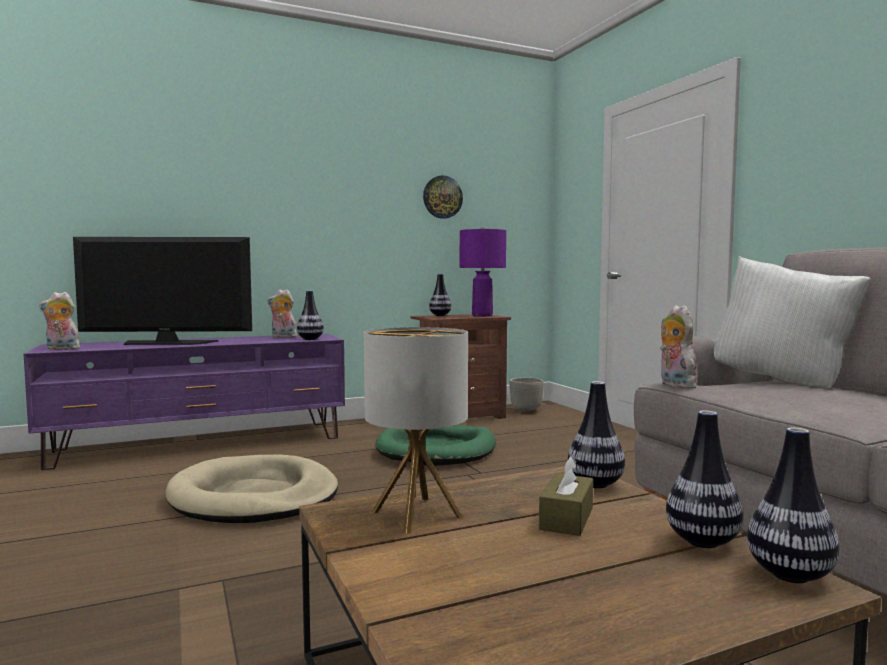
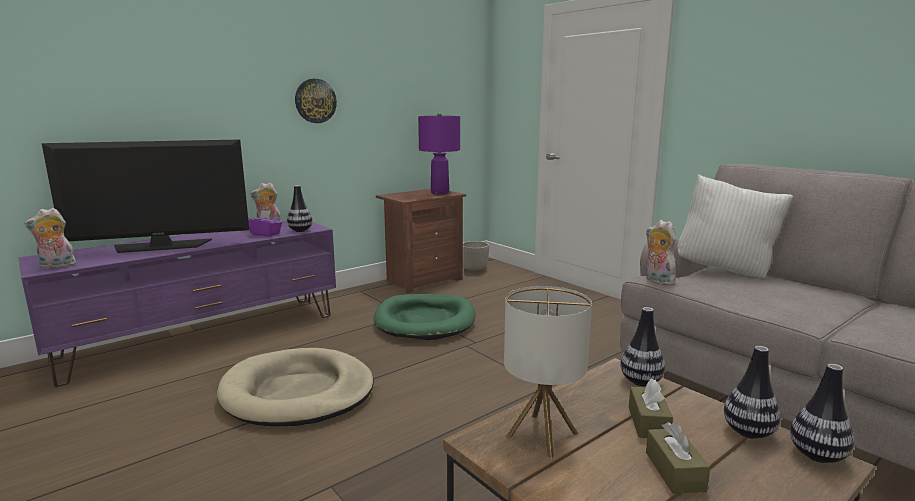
camera: 15 degrees left, 10 degrees up
(273, 340) = (265, 234): none -> purple tissue box
(440, 315) = (402, 193): vase -> none
(442, 197) = (399, 83): wall clock -> wall clock (315, 101)
(555, 563) = (674, 471): none -> brown tissue box

